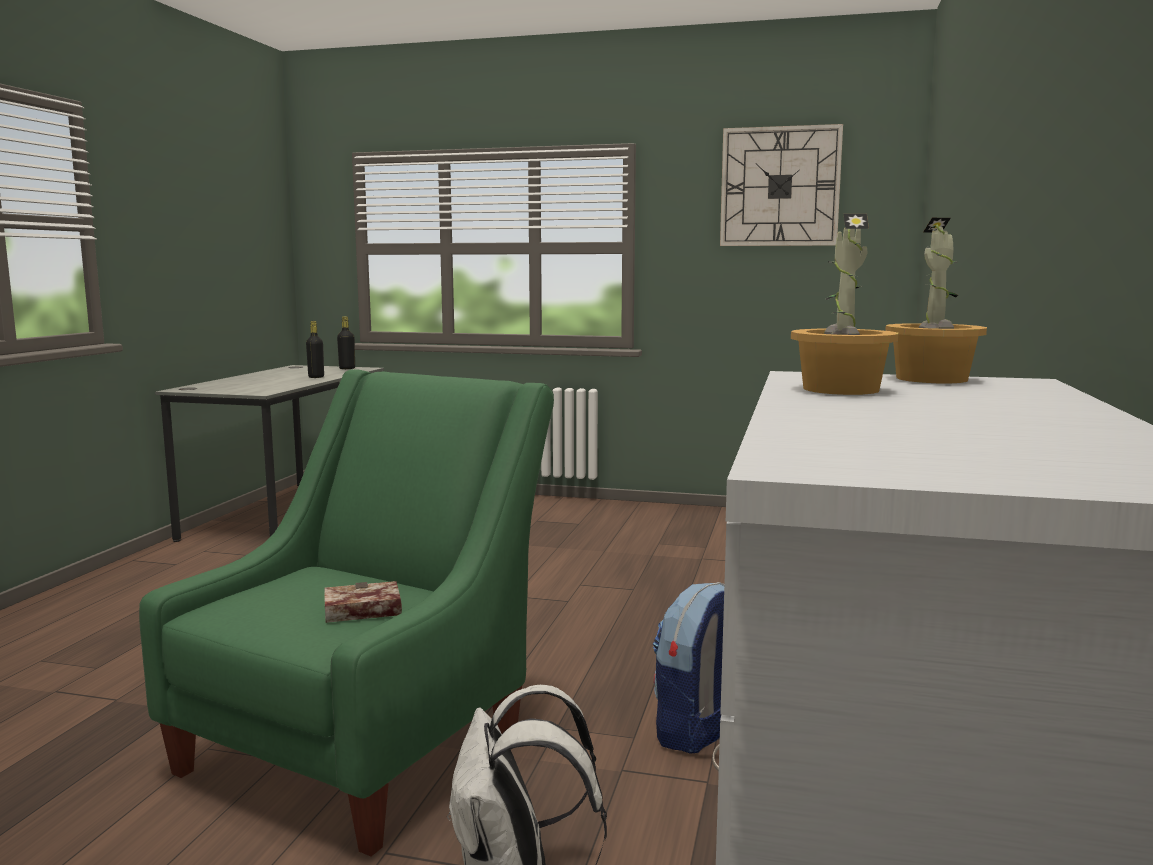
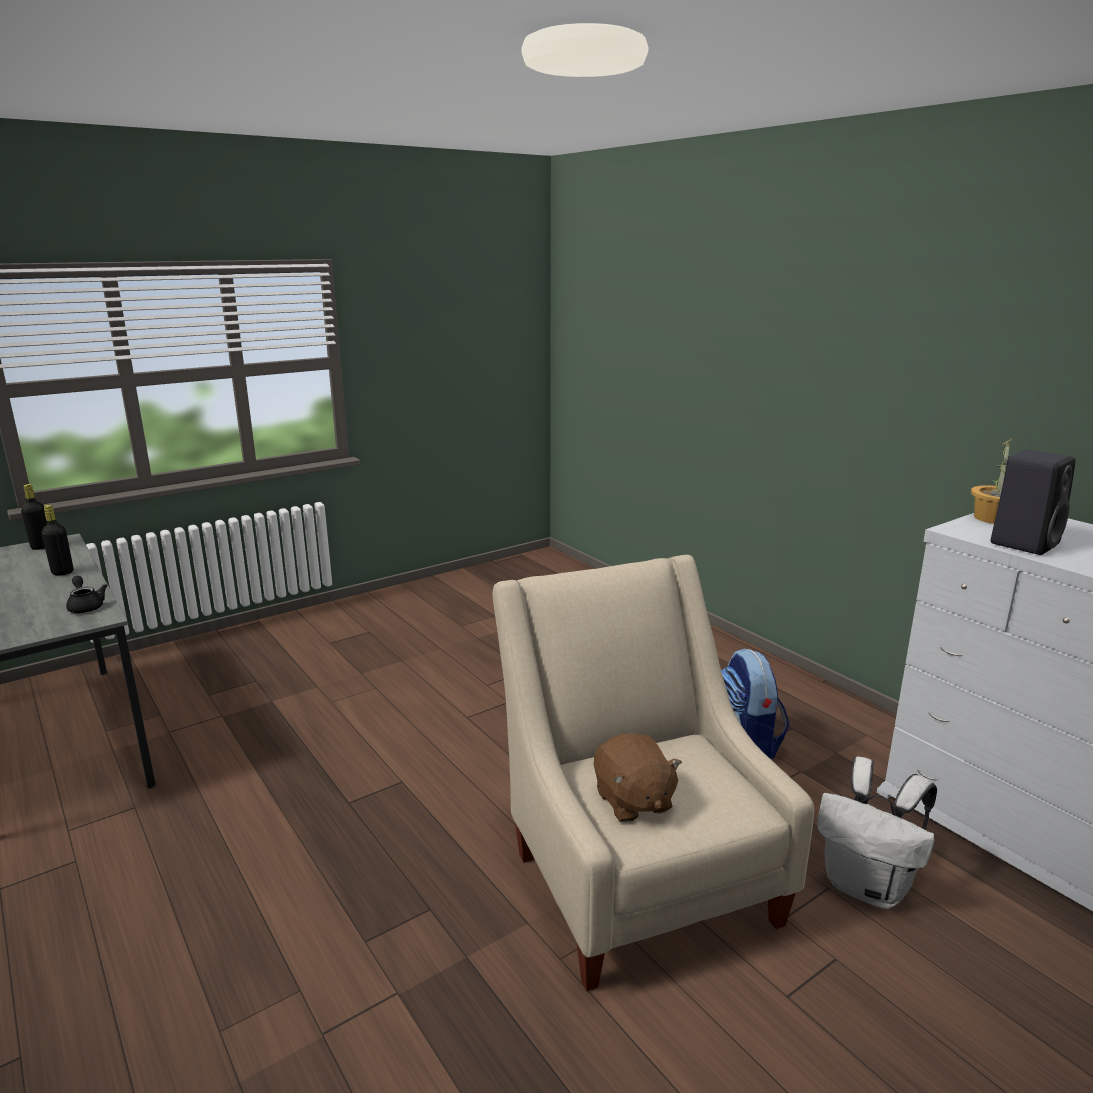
camera: 50 degrees left, 10 degrees up
(273, 388) = (86, 606): none -> black teapot
(278, 598) = (632, 801): none -> brown plush toy
(359, 611) = (699, 777): book -> none
(369, 743) = (636, 874): green armchair -> beige armchair
(780, 187) = (456, 300): wall clock -> none
(840, 389) = (1024, 543): potted plant -> black speaker

